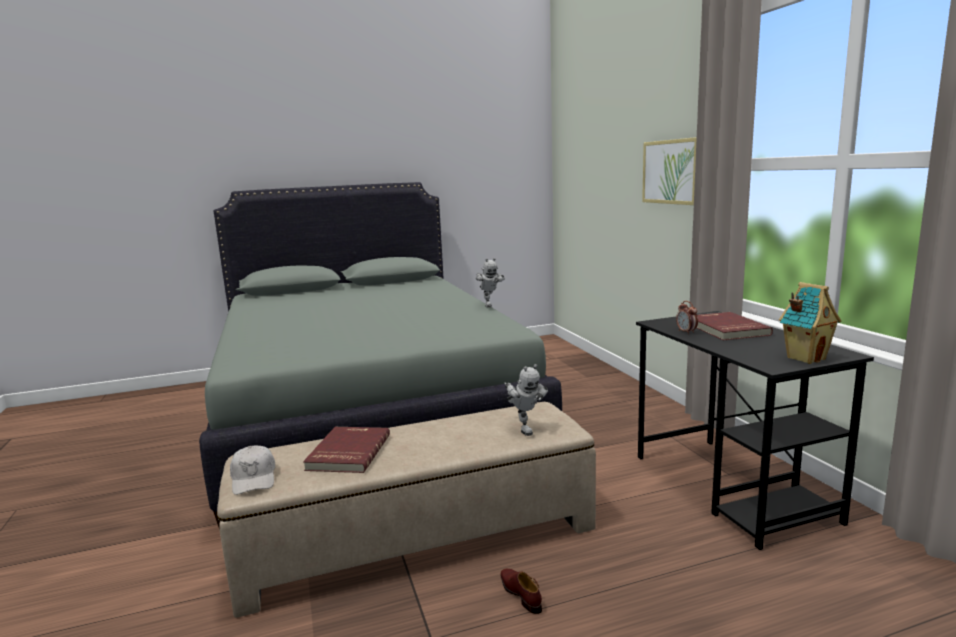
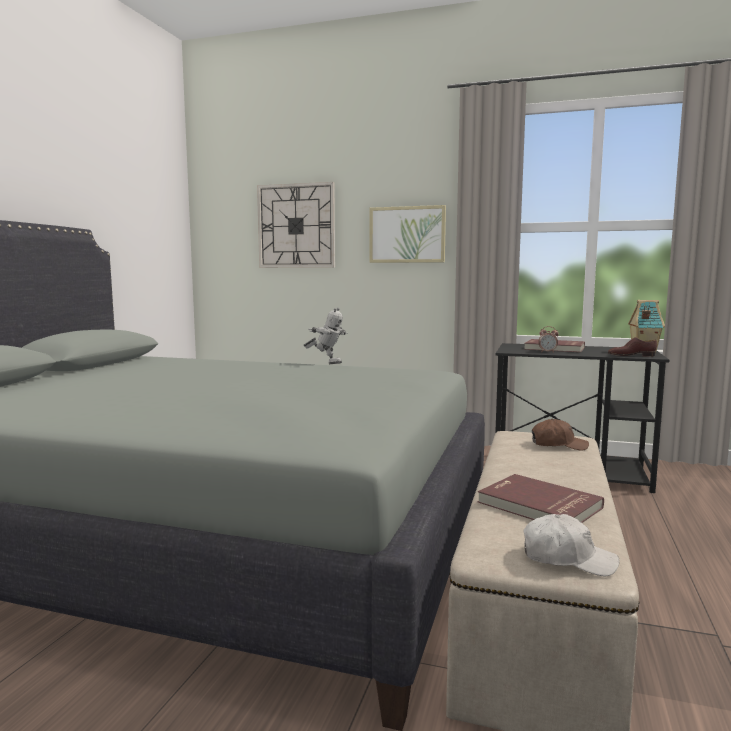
camera: 55 degrees left, 5 degrees down
(520, 594) = (665, 577): brown shoe -> brown shoe (631, 355)
(525, 428) = (558, 445): toy robot -> brown cap
(603, 162) = (296, 226): none -> wall clock

